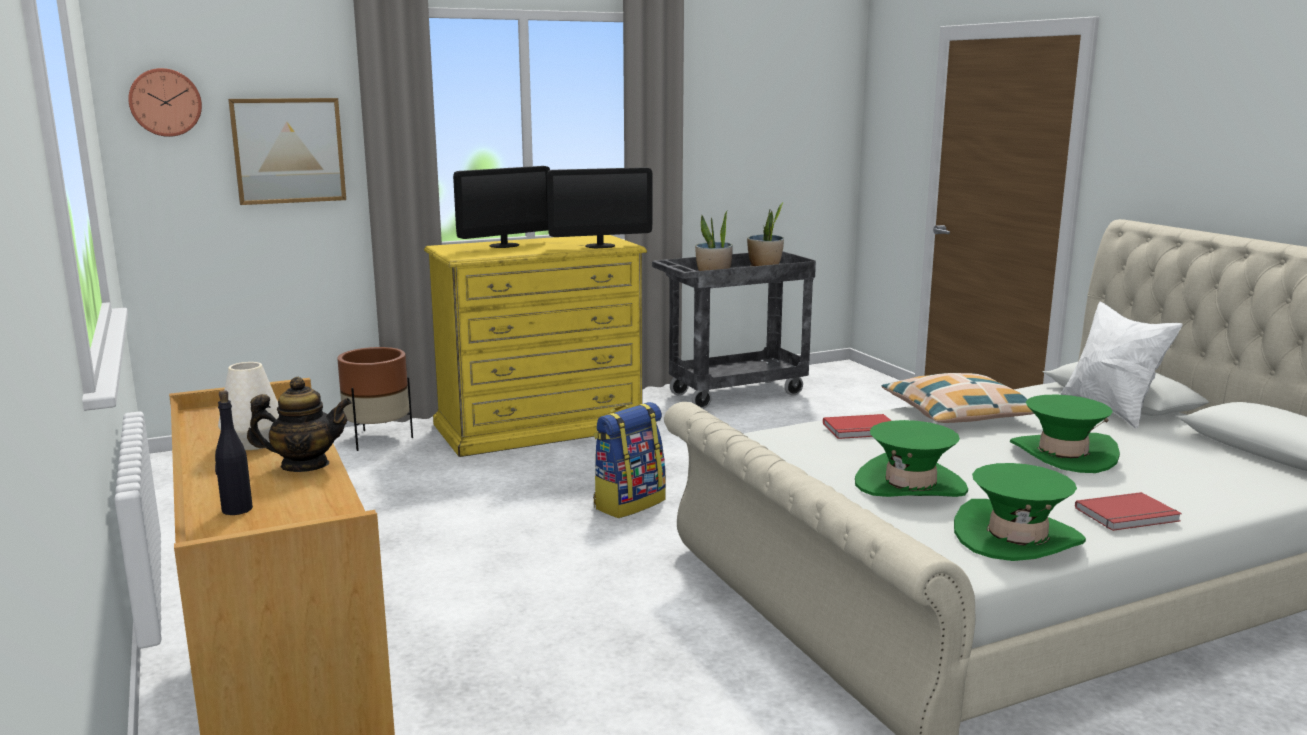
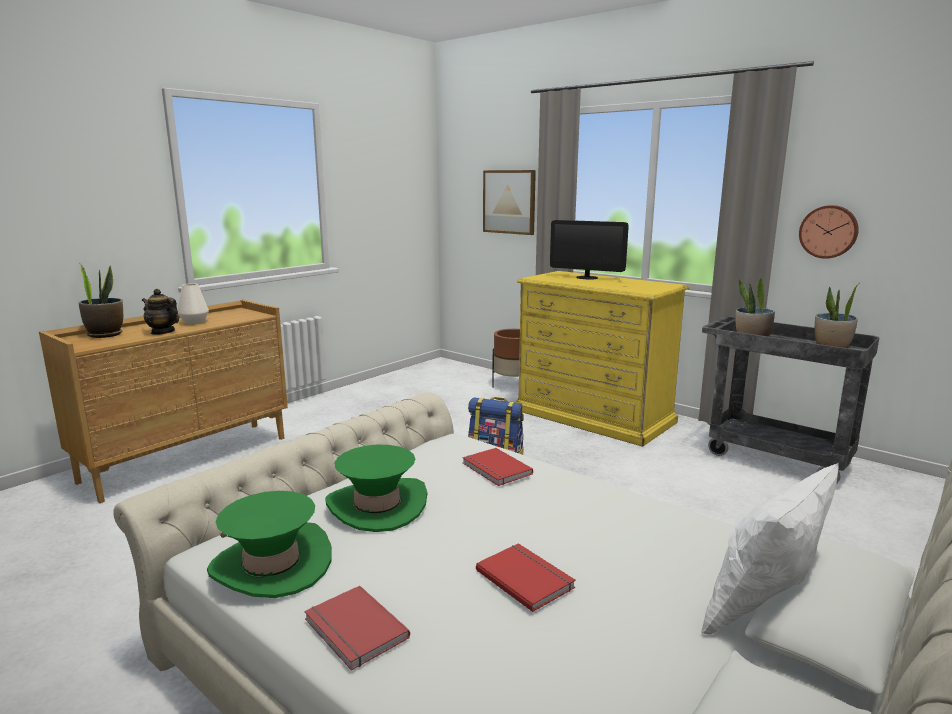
camera: 65 degrees right, 0 degrees up
(165, 102) = (461, 172): wall clock -> wall clock (828, 231)
(236, 509) = (105, 334): black bottle -> potted plant
(304, 465) = (162, 332): teapot -> teapot turned 150 degrees clockwise
(600, 246) = (629, 288): monitor -> none
(958, 414) = (609, 509): pillow -> none
(1063, 454) = (526, 578): green hat -> red book

